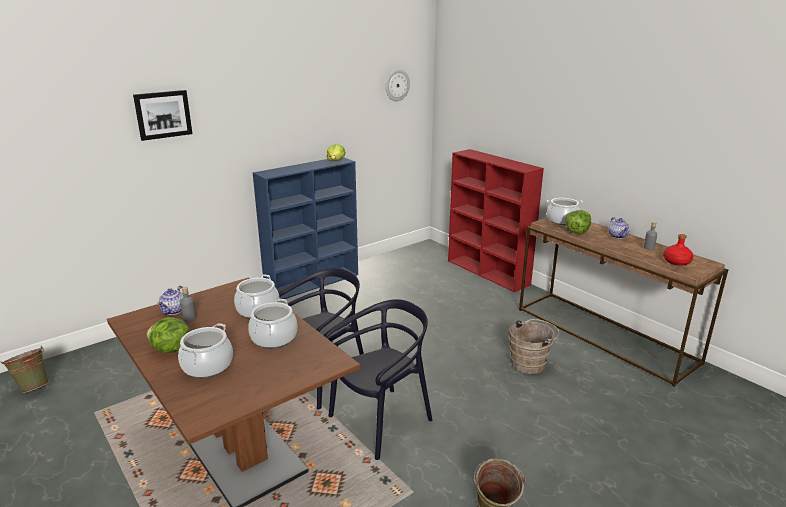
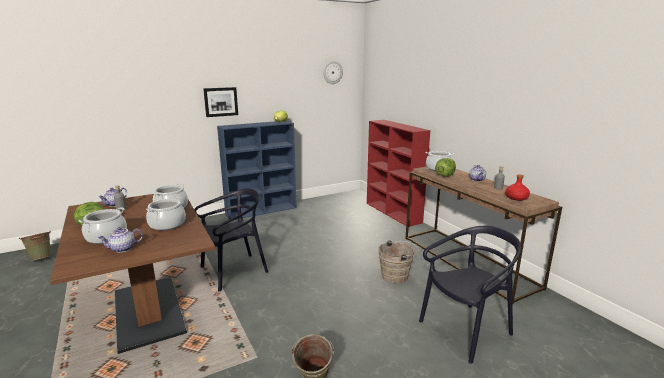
camera: 10 degrees right, 5 degrees down
(163, 114) = (151, 79): picture -> picture (221, 102)
(245, 382) = (122, 249): none -> teapot
(381, 421) = (260, 304): black chair -> black chair (466, 330)

